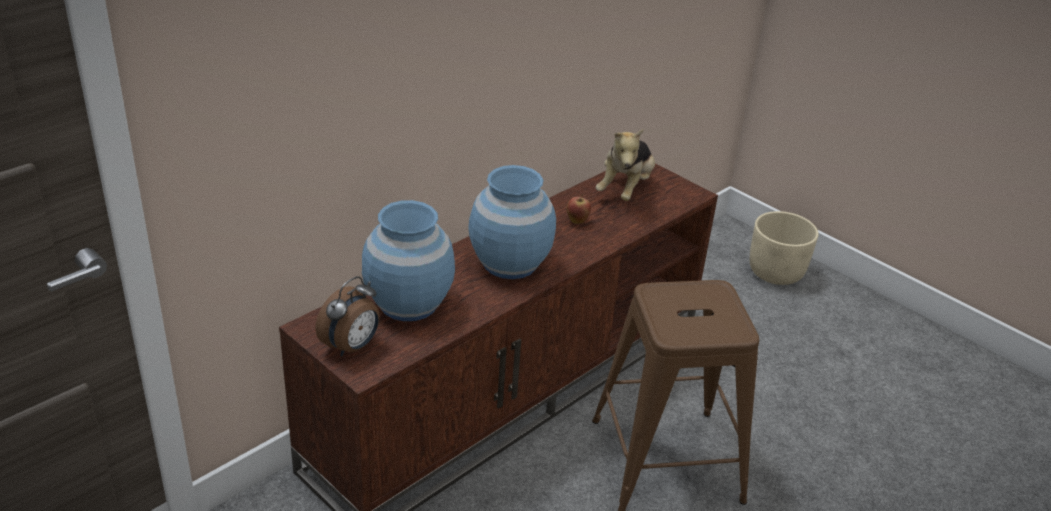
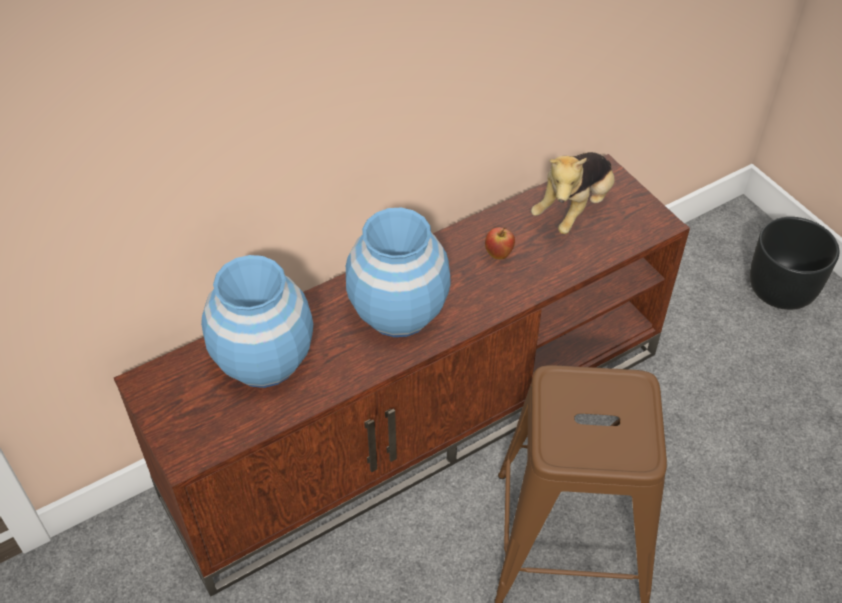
camera: 15 degrees right, 15 degrees up
(352, 347) = (183, 417): alarm clock -> none
(775, 272) = (780, 289): beige planter -> black planter

